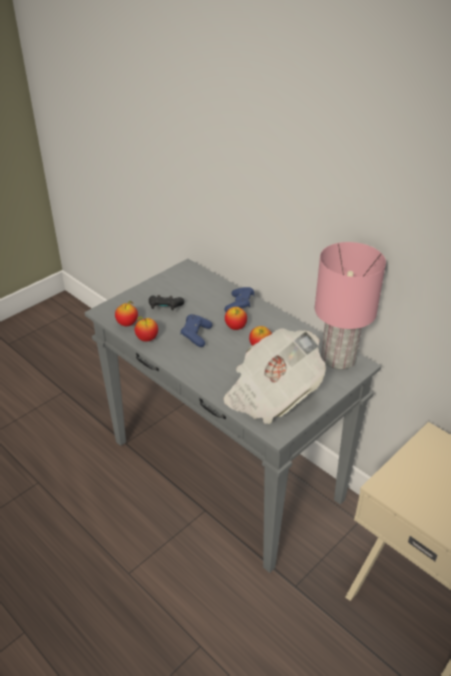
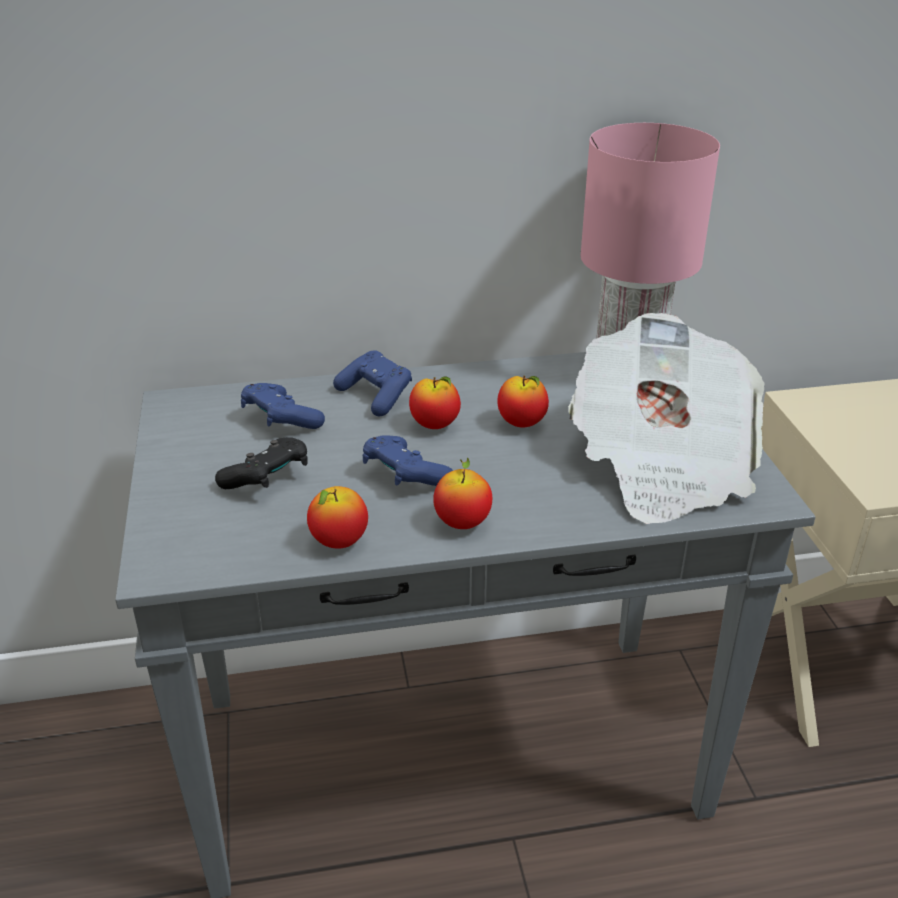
camera: 55 degrees left, 5 degrees down
(127, 324) = (252, 549): apple -> apple (462, 523)
(200, 293) = (281, 421): none -> blue game controller

